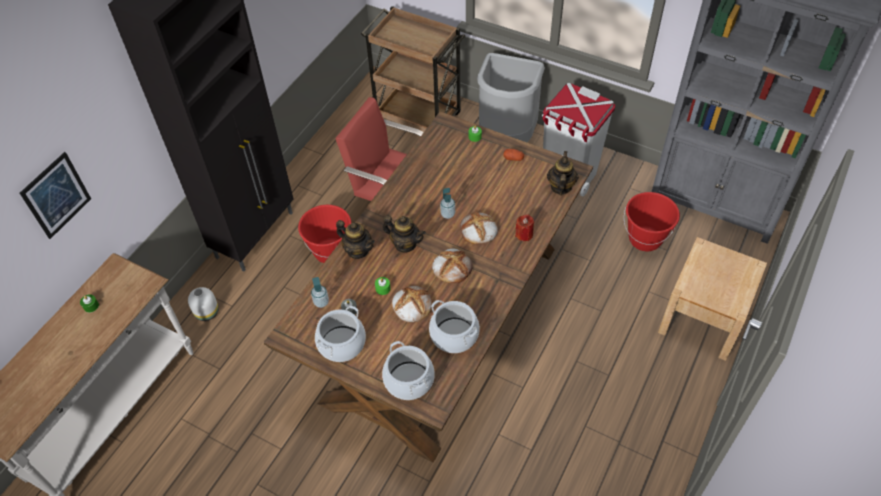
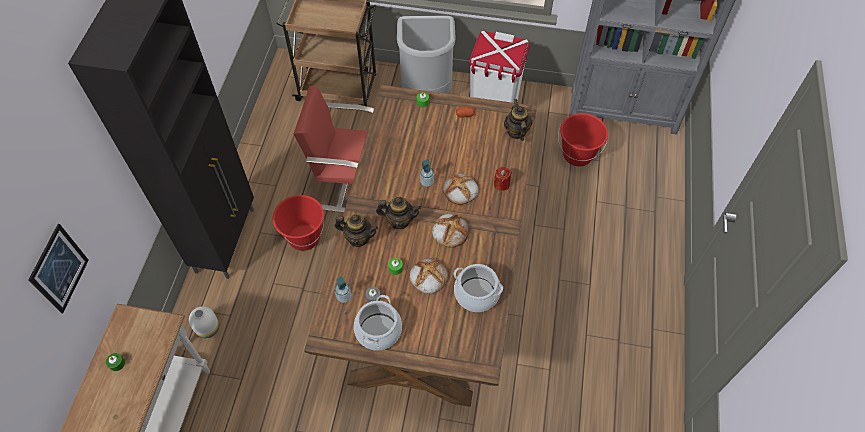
camera: 20 degrees left, 5 degrees up
(408, 380) = (453, 348): cooking pot -> none
(703, 318) = (648, 213): beige nightstand -> none

